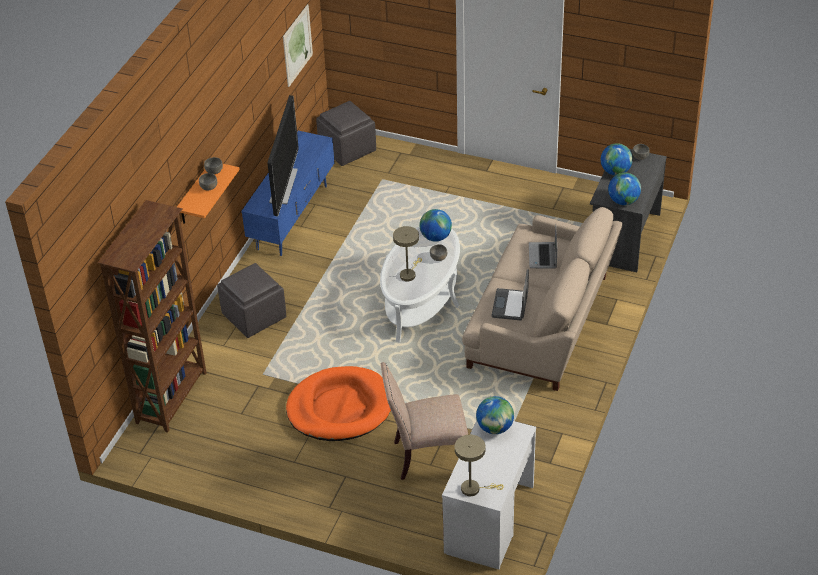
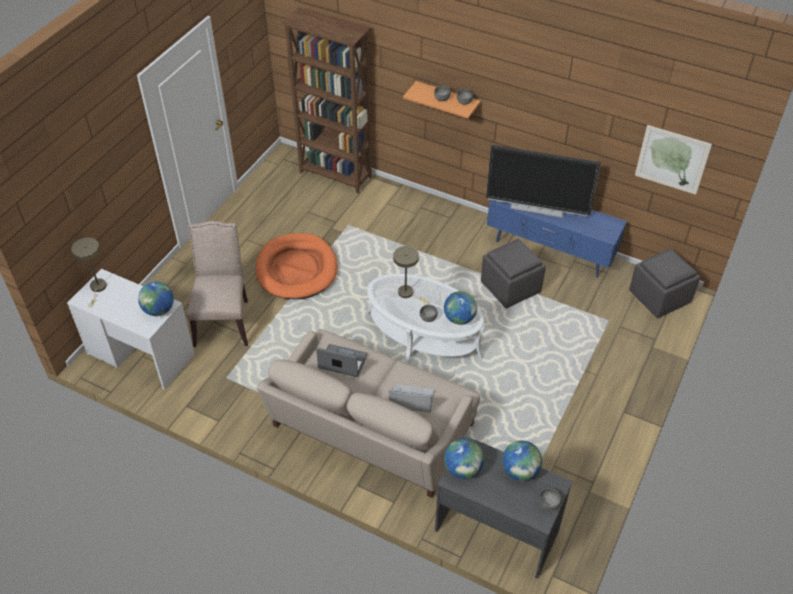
camera: 95 degrees right, 5 degrees up
(254, 316) = (420, 222): grey ottoman -> grey ottoman (511, 287)

